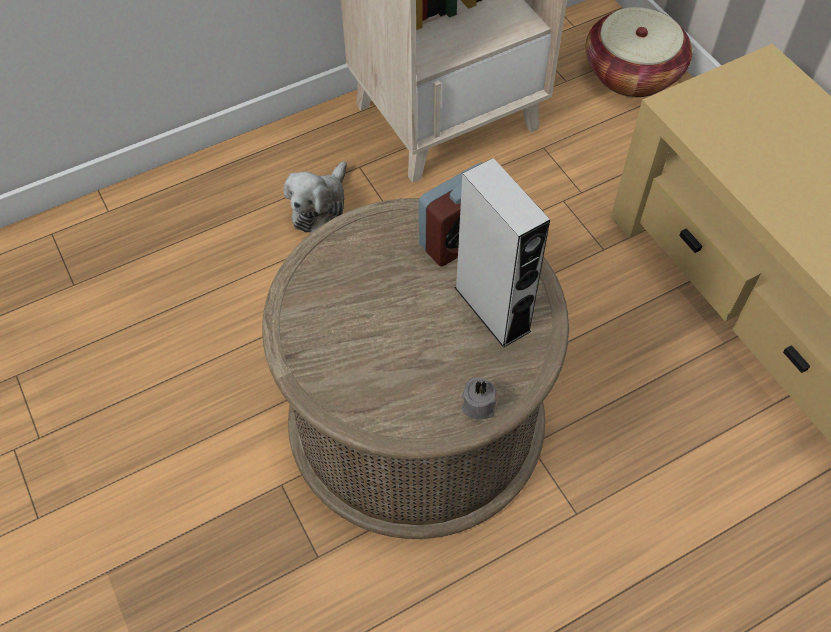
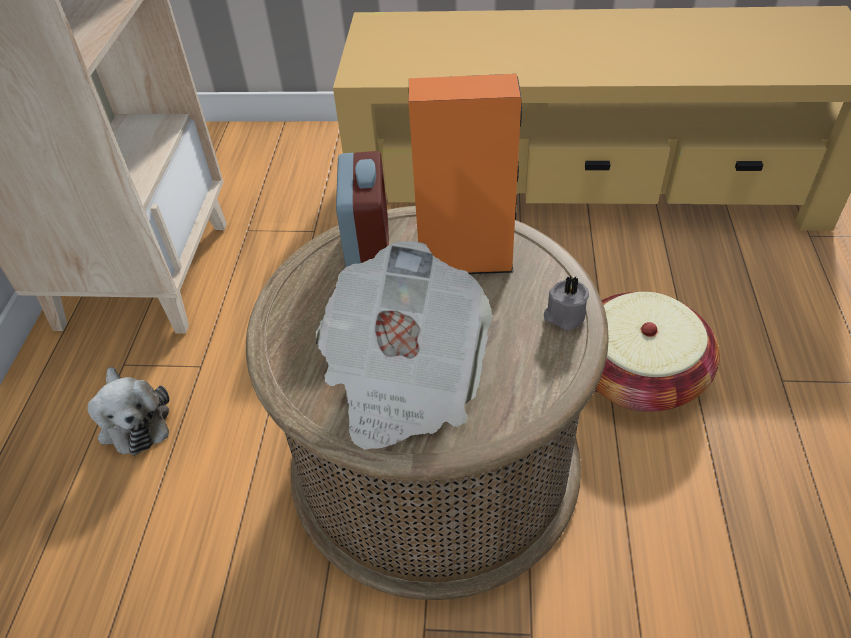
camera: 55 degrees left, 10 degrees down
(349, 332) = (403, 377): none -> newspaper
(492, 309) = (465, 261): grey speaker -> orange speaker
(632, 74) = (239, 147): basket -> basket (638, 375)

